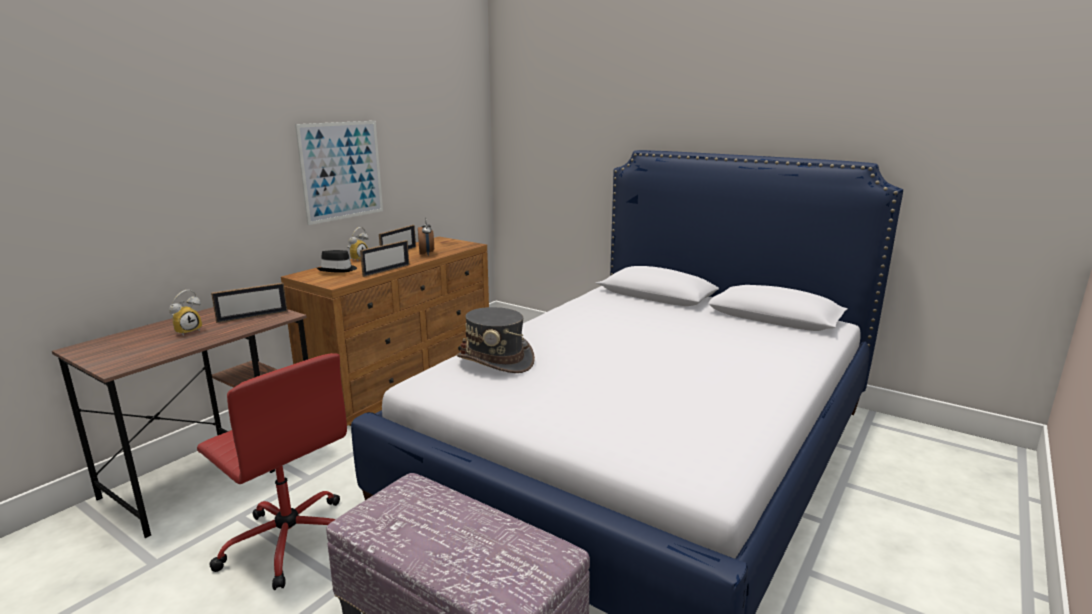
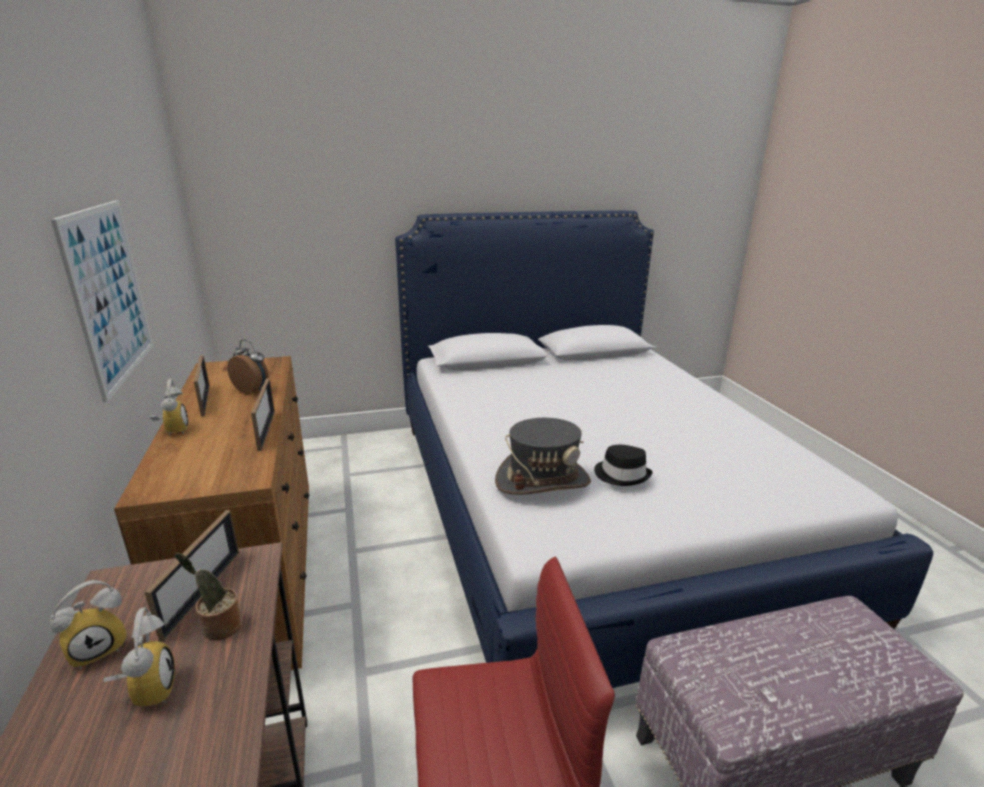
camera: 50 degrees left, 5 degrees up
(204, 316) = (100, 647): none -> alarm clock
(233, 327) = (219, 627): none -> potted plant
(338, 270) = (192, 457): black hat -> black hat (622, 474)

